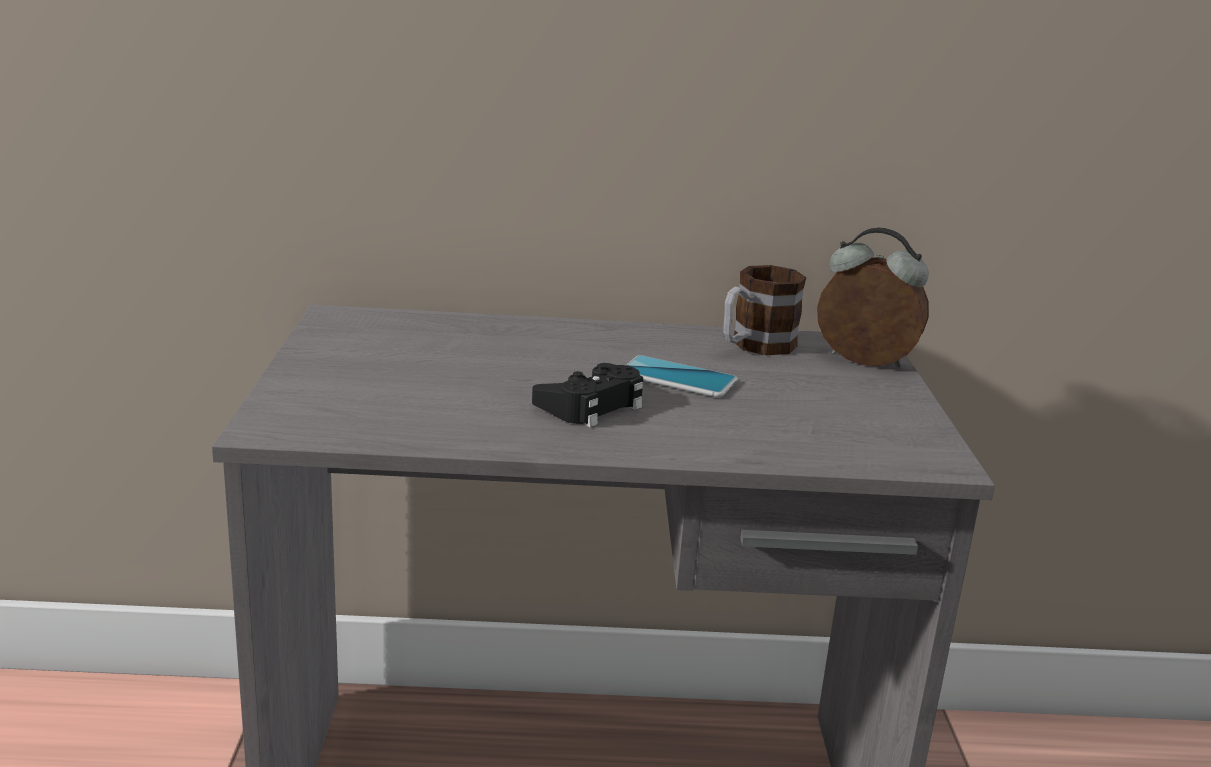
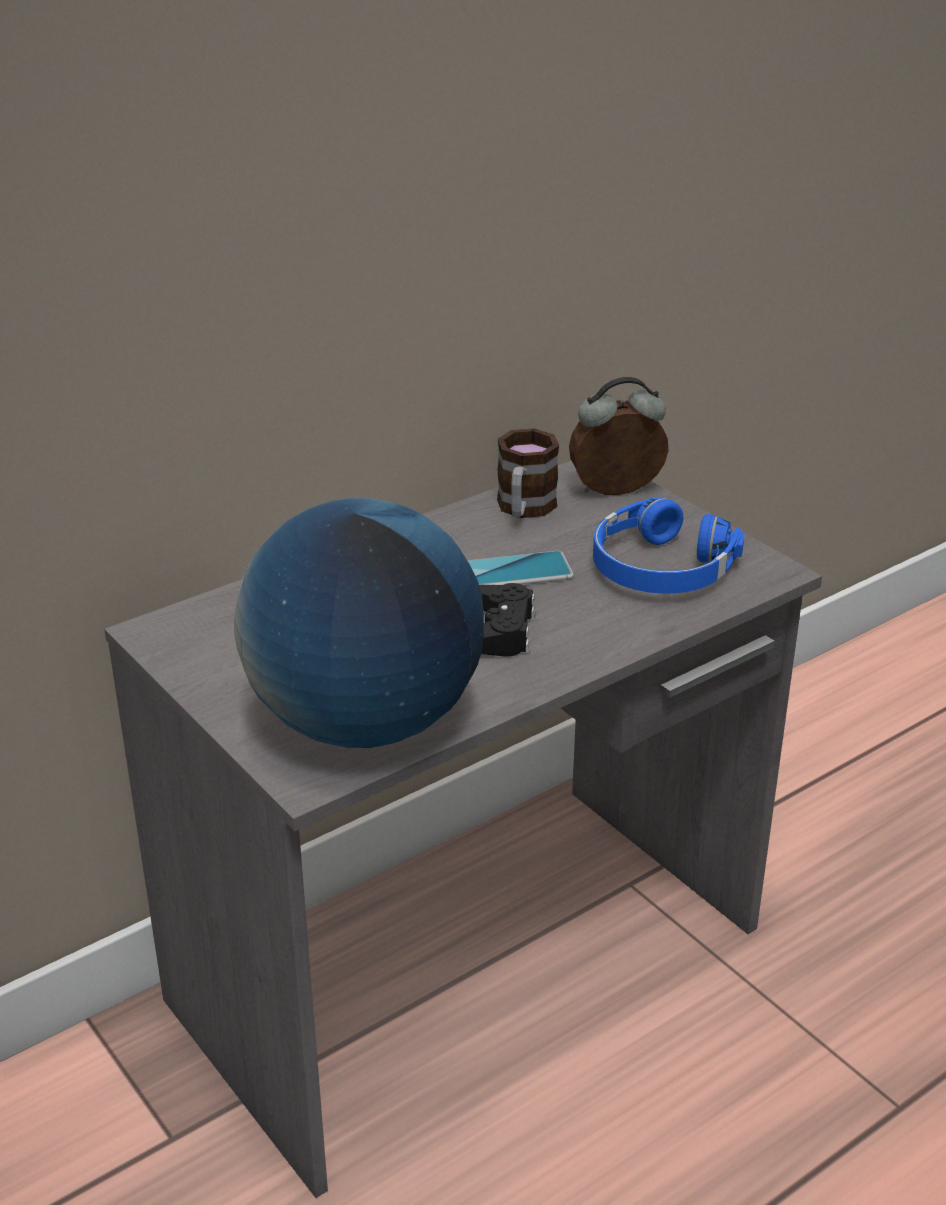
camera: 35 degrees left, 10 degrees up
(375, 415) = (364, 723): none -> globe
(819, 420) = (659, 568): none -> blue headphones

